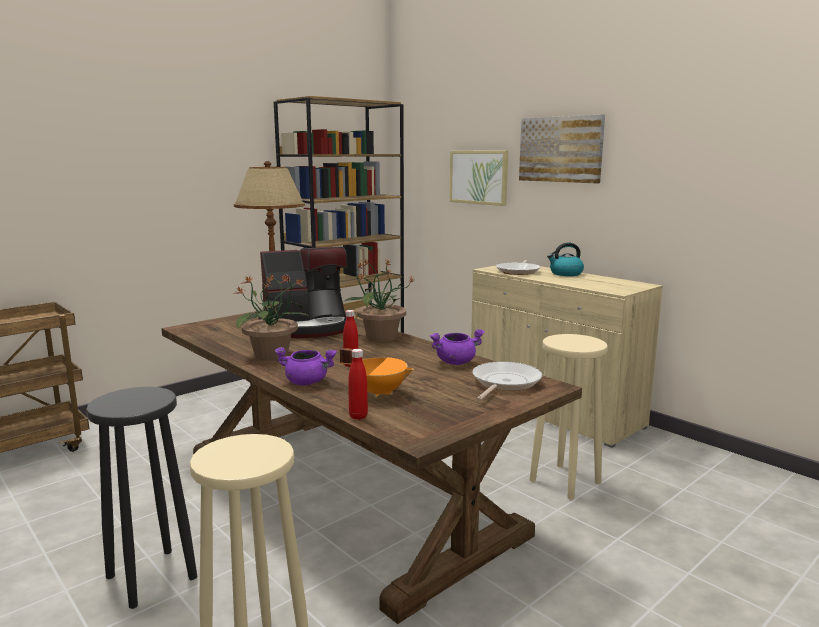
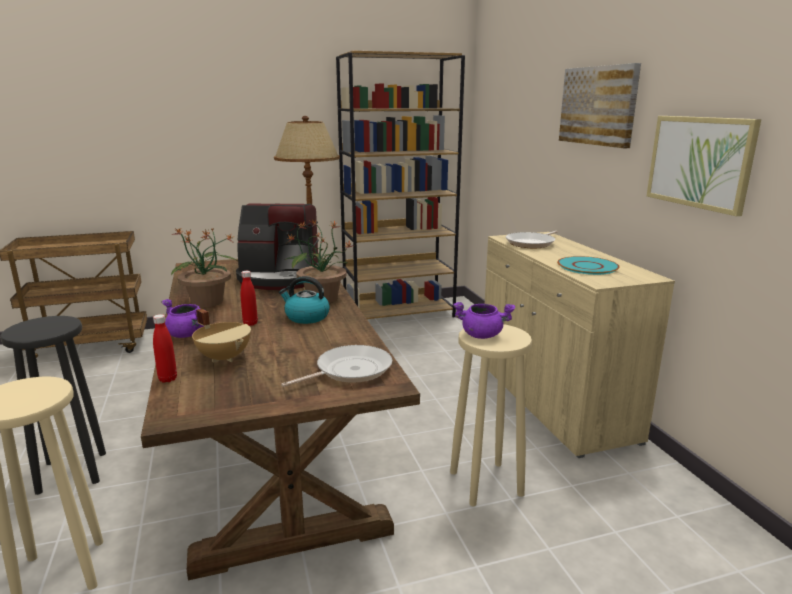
camera: 25 degrees right, 5 degrees up
(379, 392) = (225, 357): orange cooking pot -> beige cooking pot
(456, 362) = (343, 337): purple cooking pot -> purple cooking pot (482, 335)
(479, 177) = (531, 135): picture -> picture (700, 162)
(565, 274) = (579, 252): kettle -> kettle (306, 317)
(591, 282) = (588, 266): none -> turquoise plate

